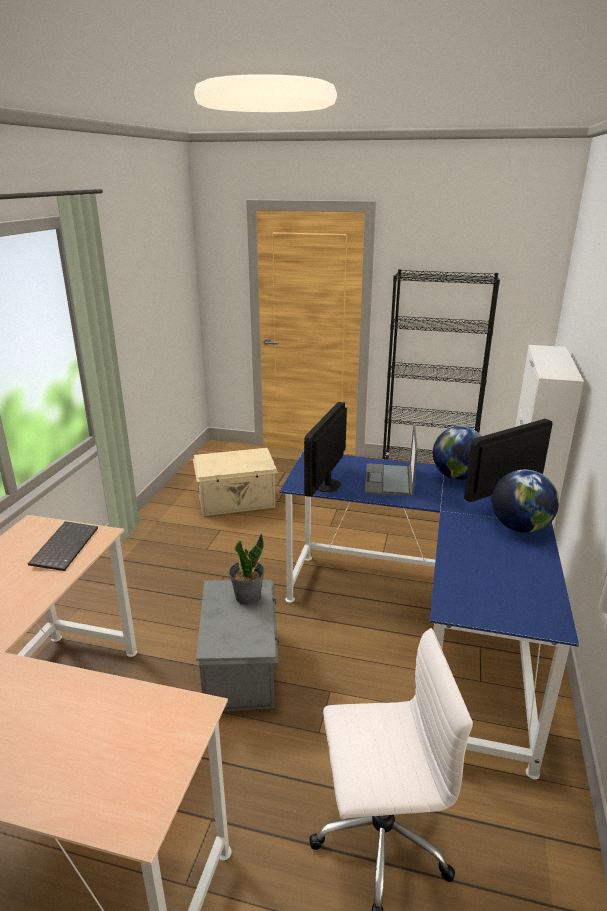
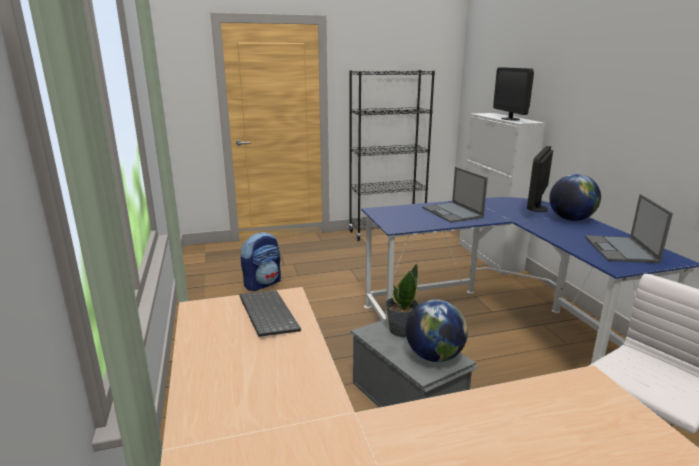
camera: 30 degrees left, 5 degrees down
(237, 501) = (263, 283): beige storage box -> backpack
(327, 485) = (417, 223): monitor -> monitor (510, 119)
(457, 477) = (489, 203): globe -> globe (434, 356)
(504, 589) = (621, 250): none -> laptop

